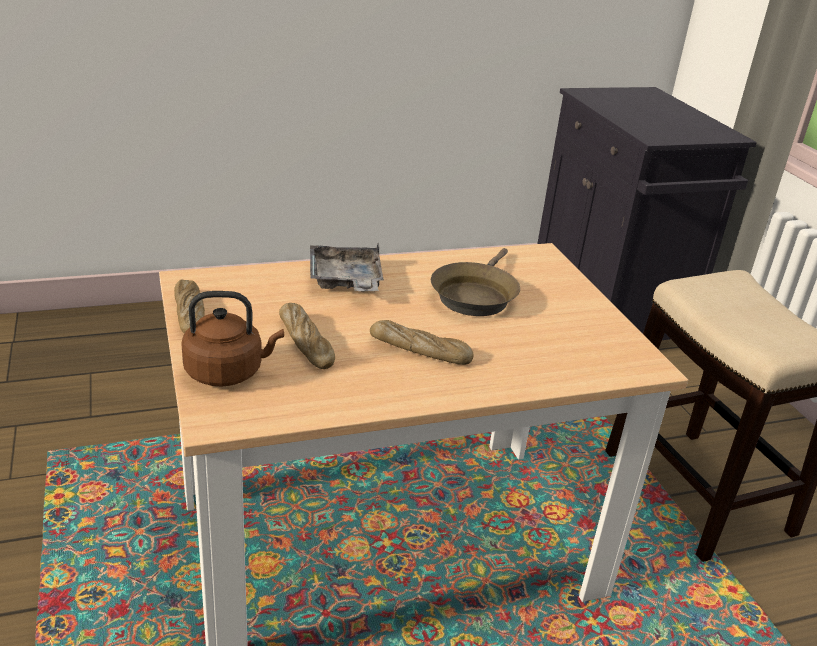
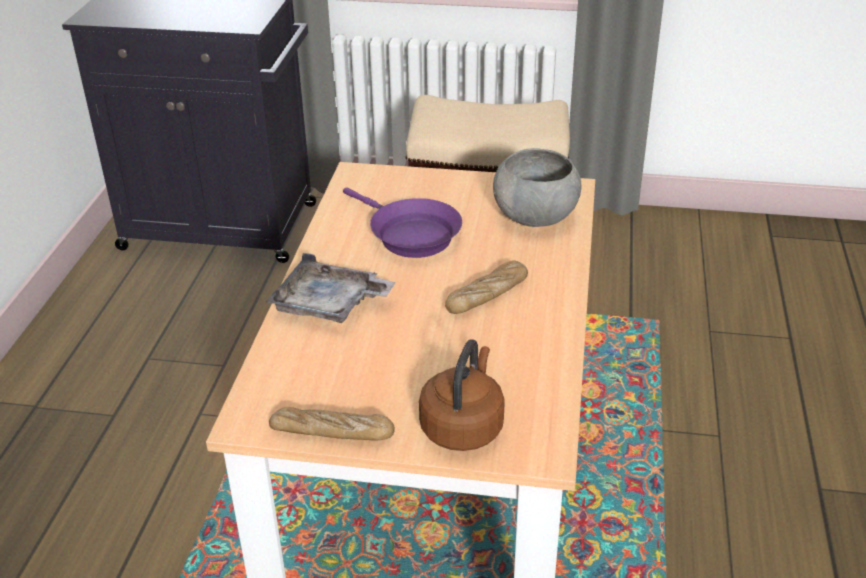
camera: 60 degrees left, 5 degrees up
(306, 342) = (435, 361): bread -> none
(475, 295) = (409, 235): brown frying pan -> purple frying pan
(574, 353) = (534, 216): none -> grey bowl

